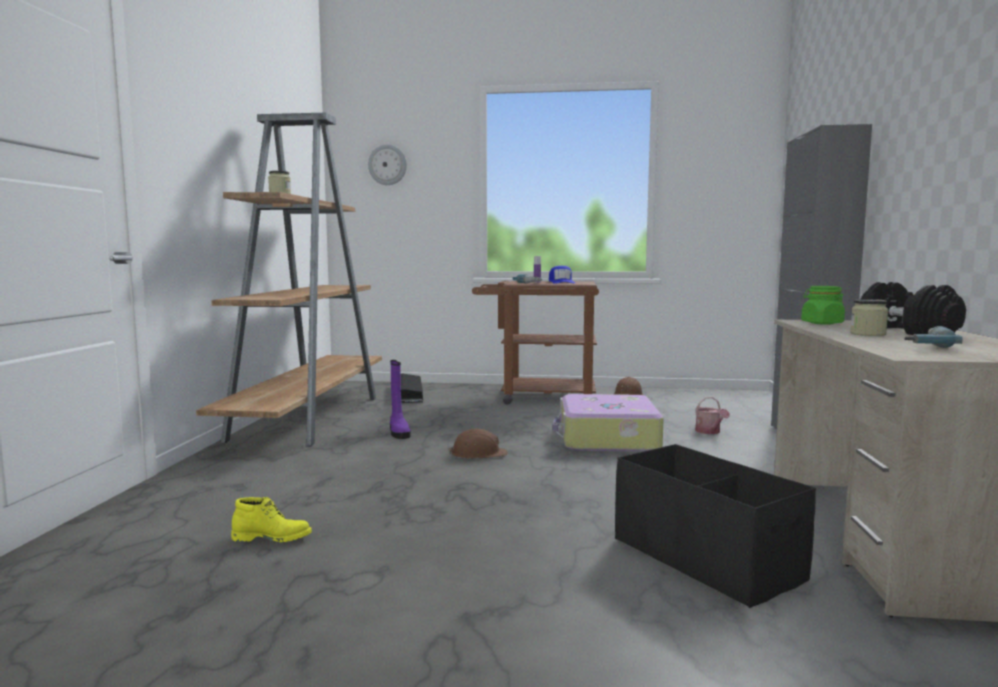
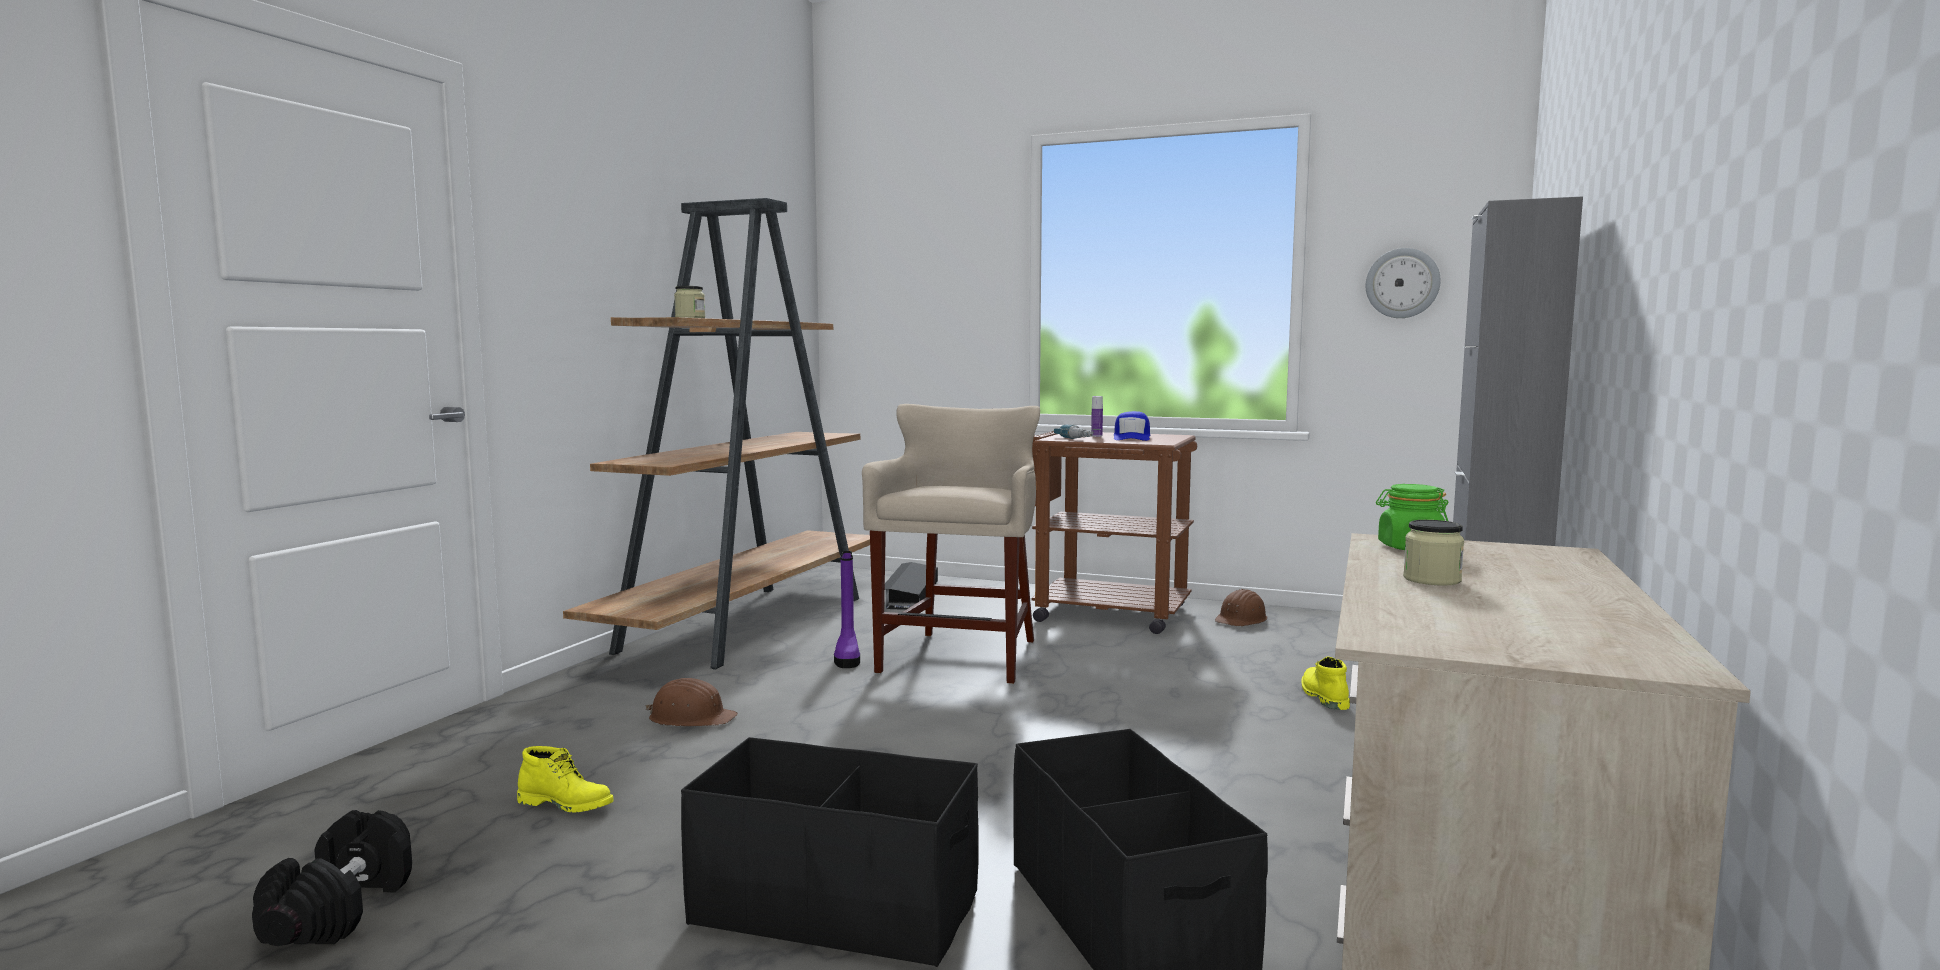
camera: 15 degrees right, 0 degrees up
(387, 165) = (900, 256): wall clock -> wall clock (1402, 283)
(475, 427) = (961, 657): none -> beige stool
(478, 454) = (930, 703): brown hard hat -> brown hard hat (691, 718)
(523, 576) = (836, 907): none -> black storage box
(607, 439) = (1143, 694): suitcase -> none
(709, 432) = (1323, 696): watering can -> yellow boot
(908, 331) = (1522, 576): black dumbbell -> black dumbbell (340, 911)
(923, 345) = (1470, 613): power drill -> none

